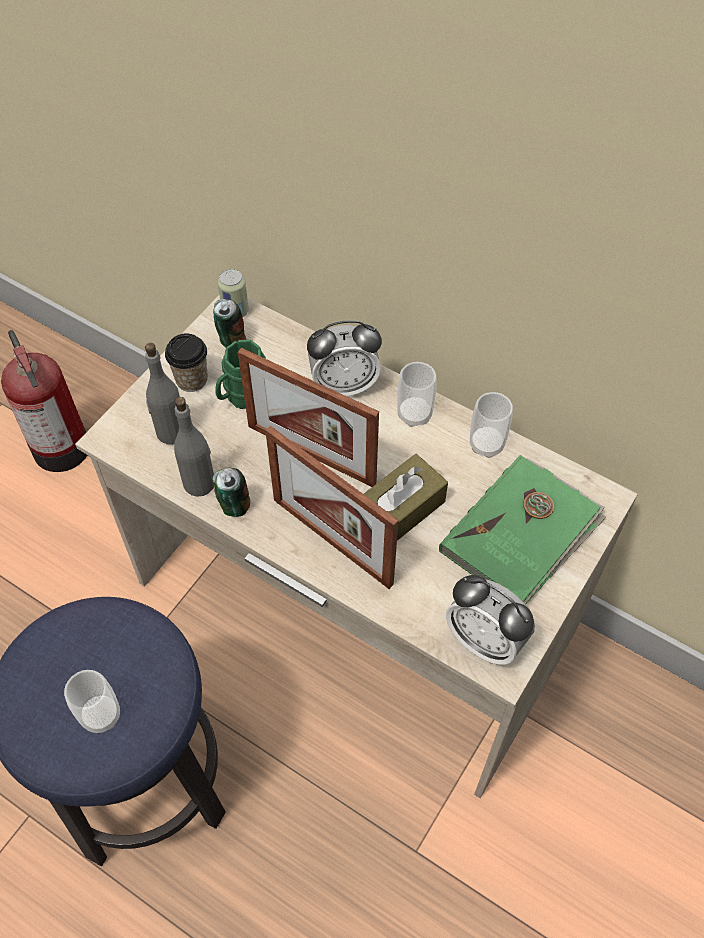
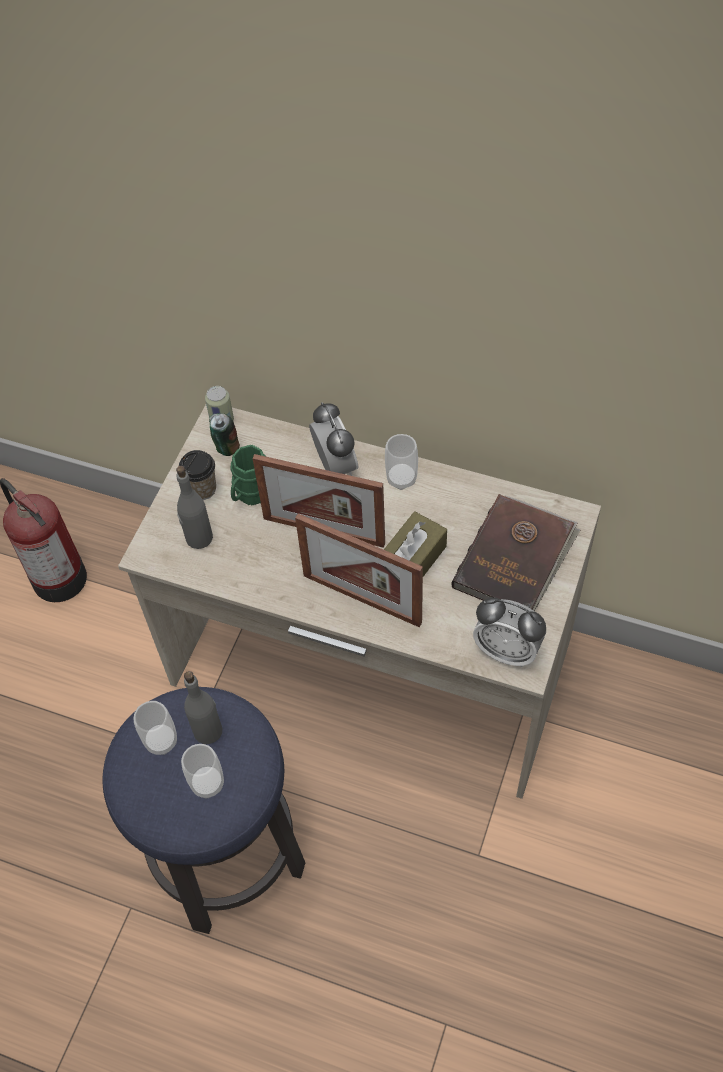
camera: 10 degrees left, 0 degrees up
(200, 483) = (236, 575): grey bottle -> grey bottle (208, 730)
(233, 506) = (271, 589): can -> none
(344, 385) = (335, 466): alarm clock -> alarm clock turned 90 degrees counterclockwise
(486, 444) = (468, 491): cup -> cup (161, 741)
(522, 534) = (516, 559): green book -> brown book

